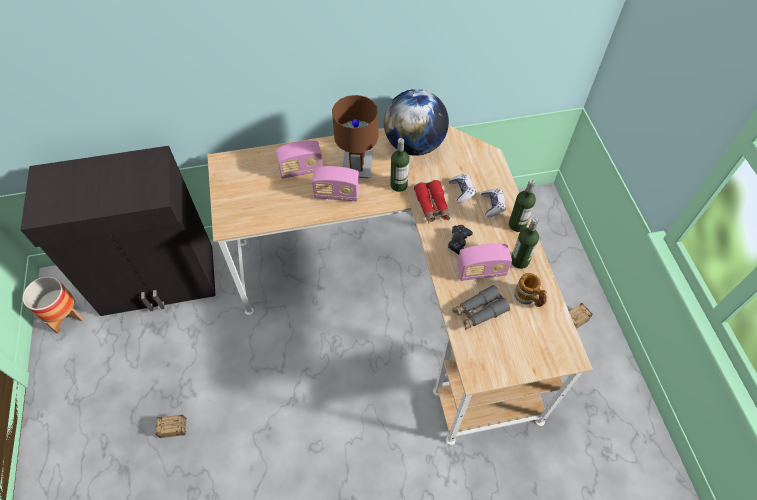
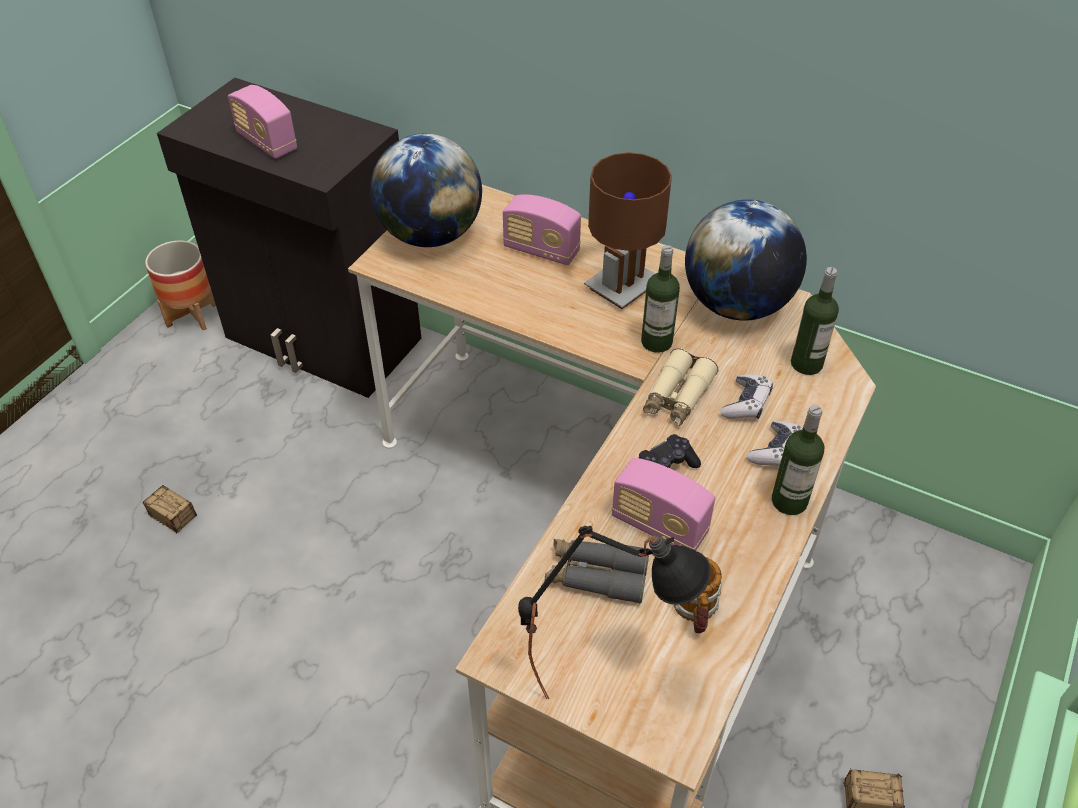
camera: 40 degrees right, 10 degrees down
(237, 195) = (430, 235): none -> globe
(337, 194) = (556, 304): radio -> radio (267, 142)
(432, 206) = (677, 396): red binoculars -> beige binoculars
(519, 261) = (737, 552): bottle -> bottle (806, 364)
(523, 352) = (604, 678): none -> black table lamp

